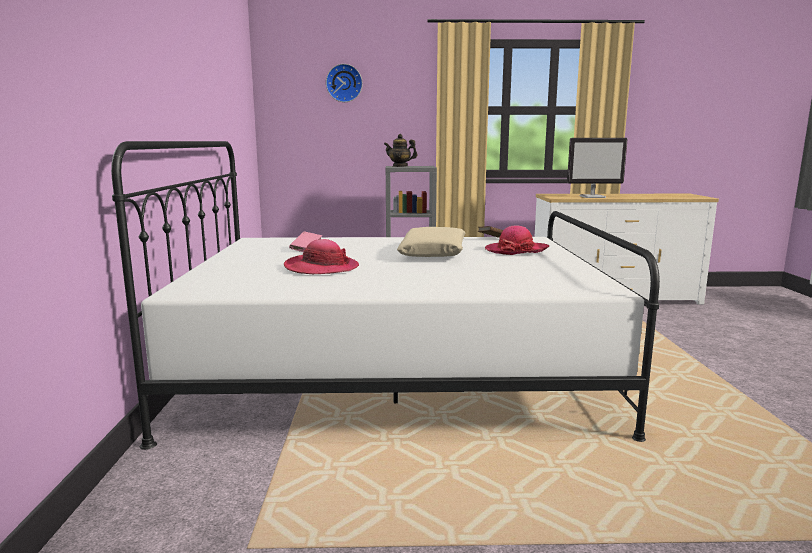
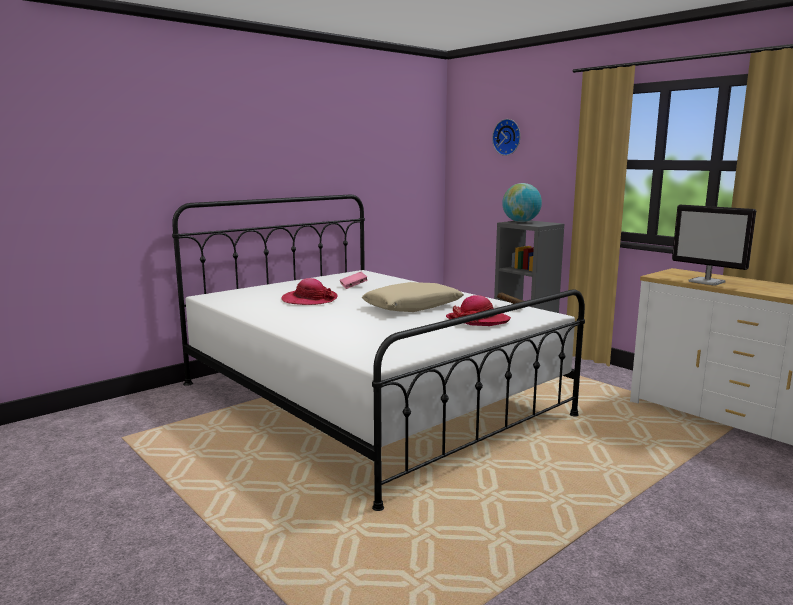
camera: 50 degrees right, 0 degrees up
(400, 166) = (521, 222): teapot -> globe

